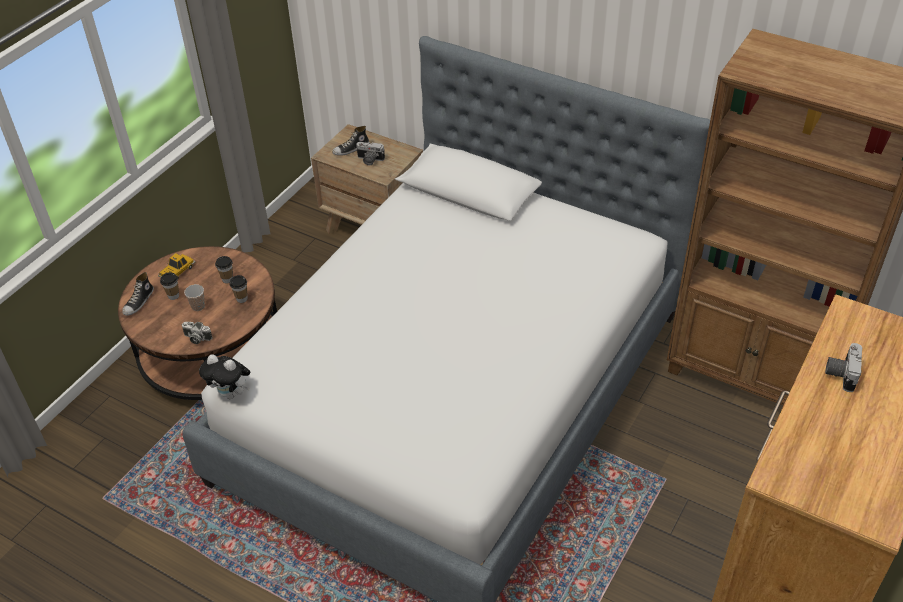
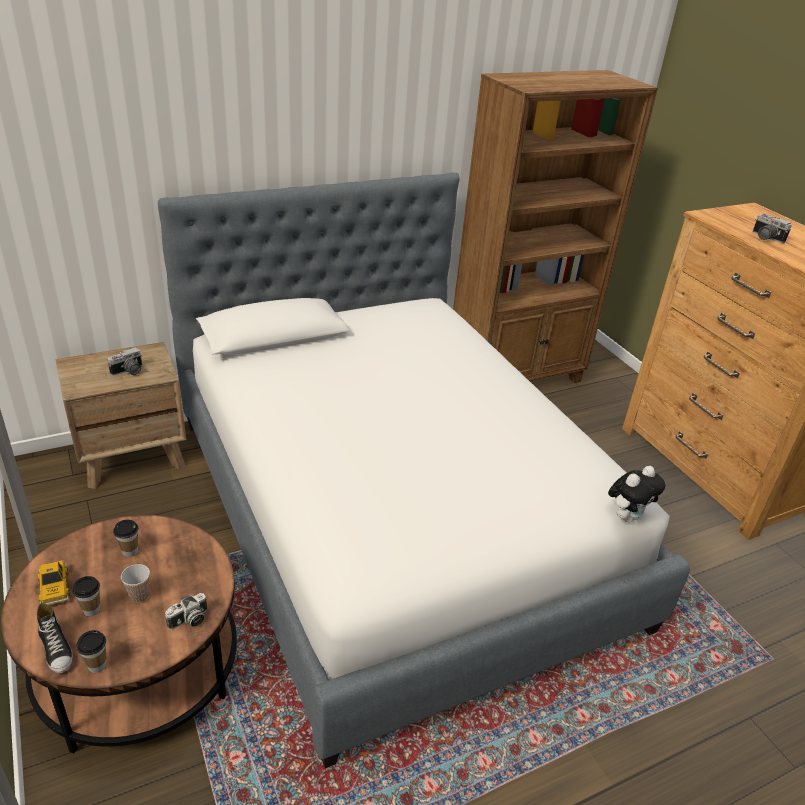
camera: 60 degrees left, 10 degrees down
(231, 394) = (369, 600): plush toy -> plush toy (627, 516)
(242, 299) = (175, 554): cup -> cup (97, 665)
(351, 149) = (95, 373): shoe -> none

